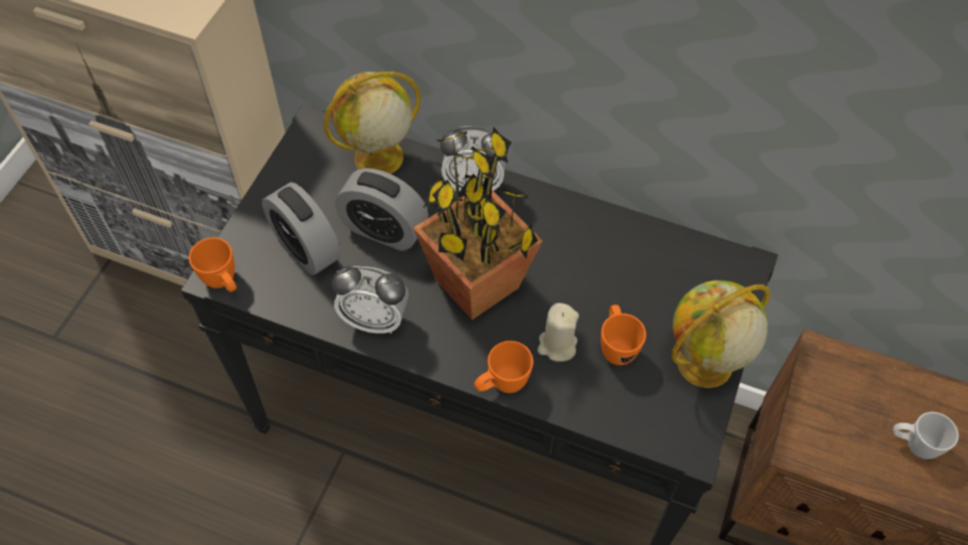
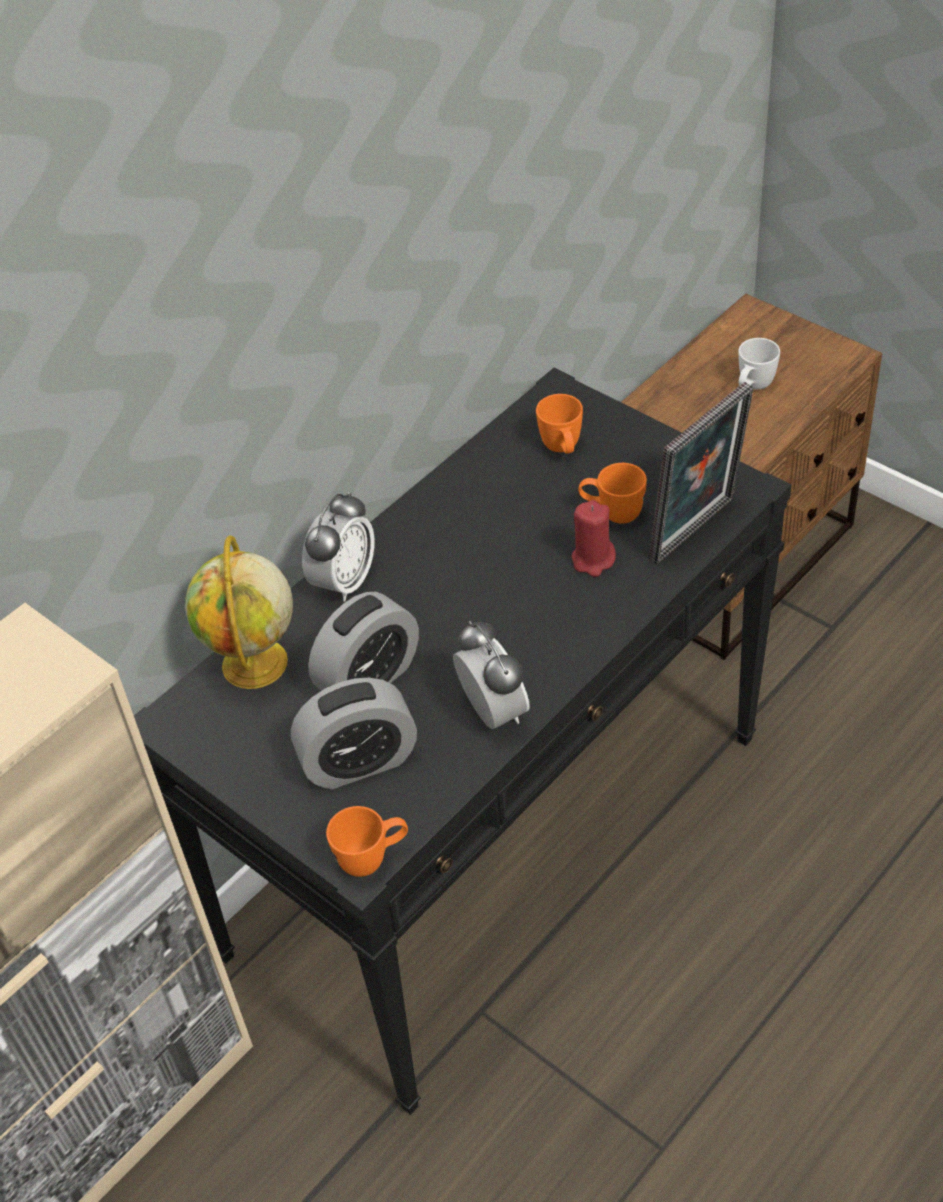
camera: 65 degrees left, 10 degrees down
(374, 319) = (493, 712): alarm clock -> alarm clock turned 60 degrees counterclockwise
(477, 285) = (487, 608): potted plant -> none
(501, 385) = (624, 616): orange mug -> orange mug (563, 450)
(557, 345) = (593, 560): beige candle -> red candle
(619, 418) = (697, 532): none -> picture frame
(703, 364) = (659, 454): globe -> none

